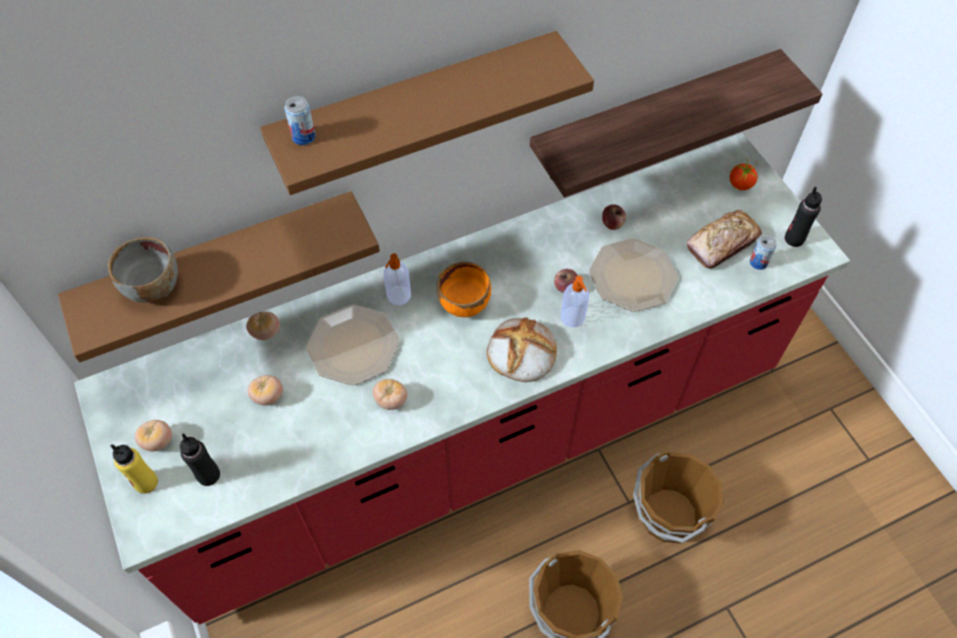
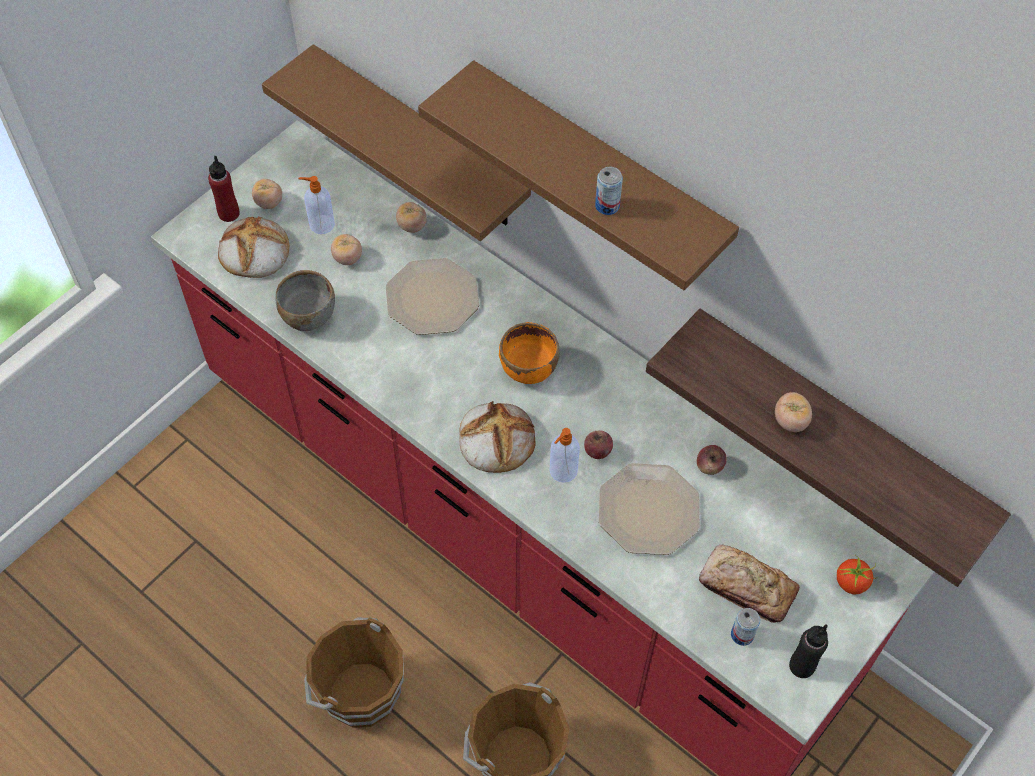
camera: 65 degrees right, 0 degrees up
(146, 482) = (228, 213): yellow bottle -> red bottle
(152, 286) = (350, 98): grey bowl -> grey bowl (308, 315)
(208, 475) = (254, 252): black bottle -> bread
(303, 136) = (478, 93): can -> can (607, 206)
(391, 400) = (388, 352): tomato -> tomato (790, 421)
(398, 296) = (507, 310): soap dispenser -> soap dispenser (321, 224)

